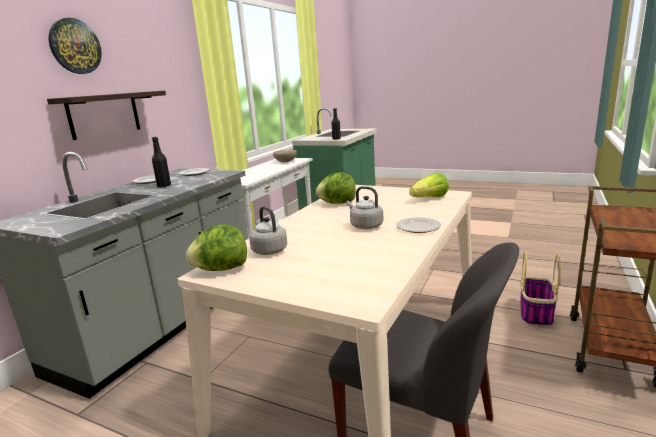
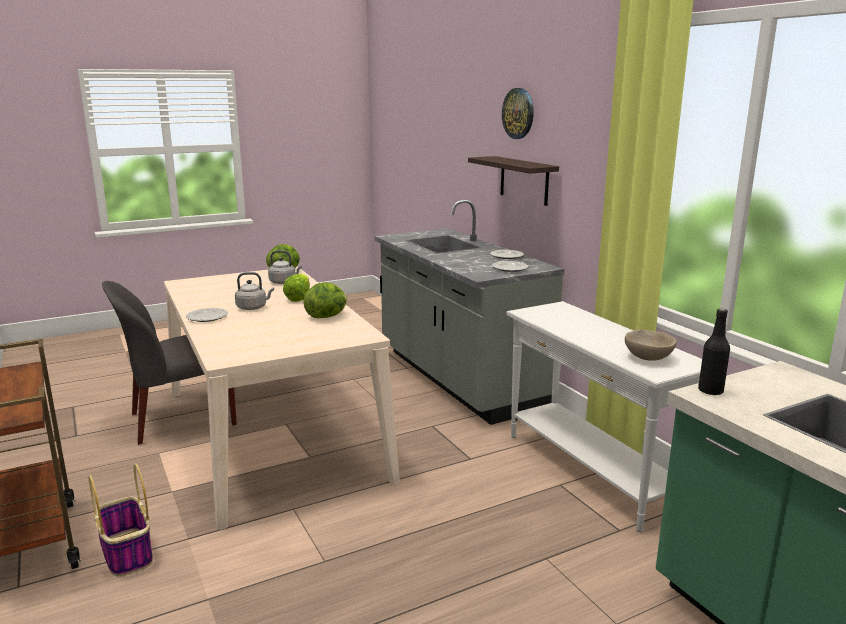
camera: 125 degrees right, 0 degrees up
(164, 186) = (469, 257): black bottle -> none
(430, 199) = (242, 345): lettuce -> lettuce (298, 298)

